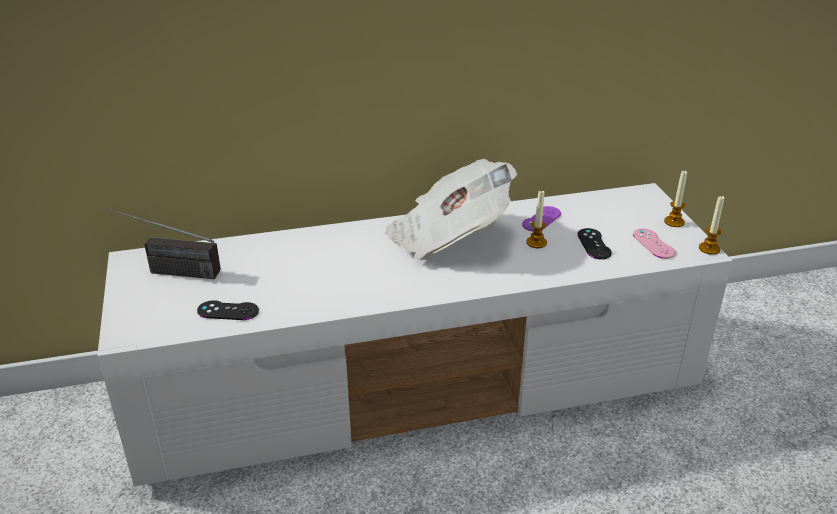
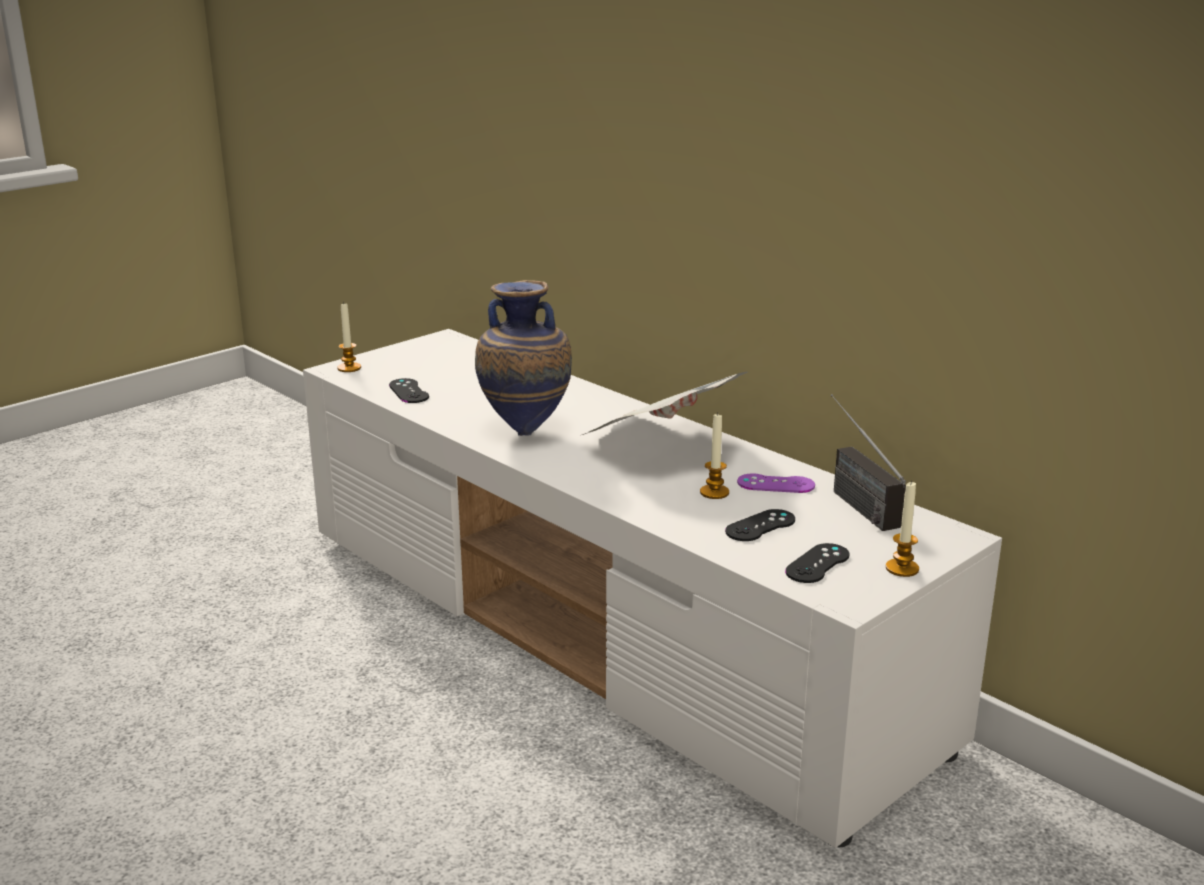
camera: 60 degrees right, 10 degrees down
(167, 271) = (444, 354): radio -> radio (851, 499)
(369, 280) = (526, 430): none -> vase
(653, 244) = (817, 564): pink game controller -> black game controller
(709, 249) = (862, 605): candle -> candle (349, 368)

